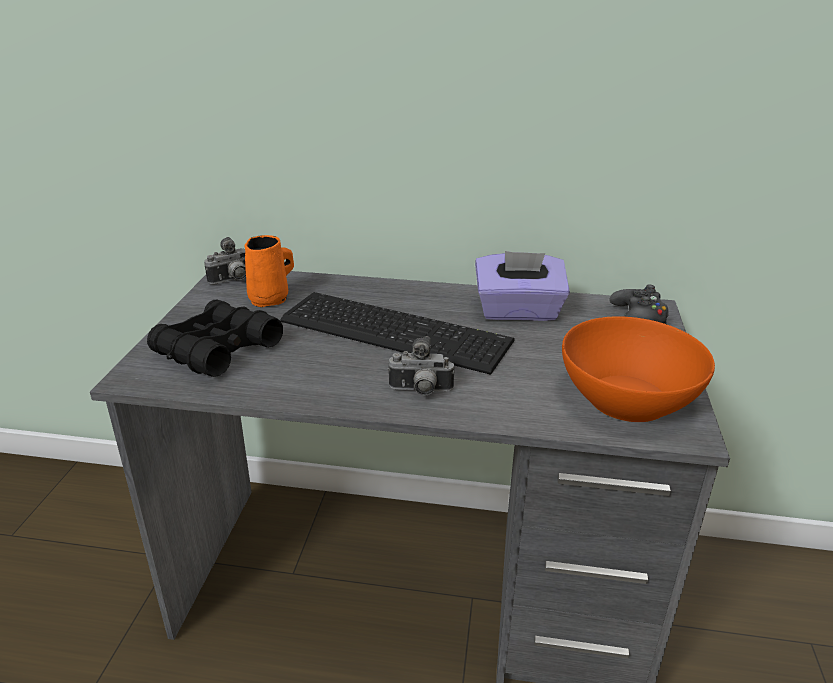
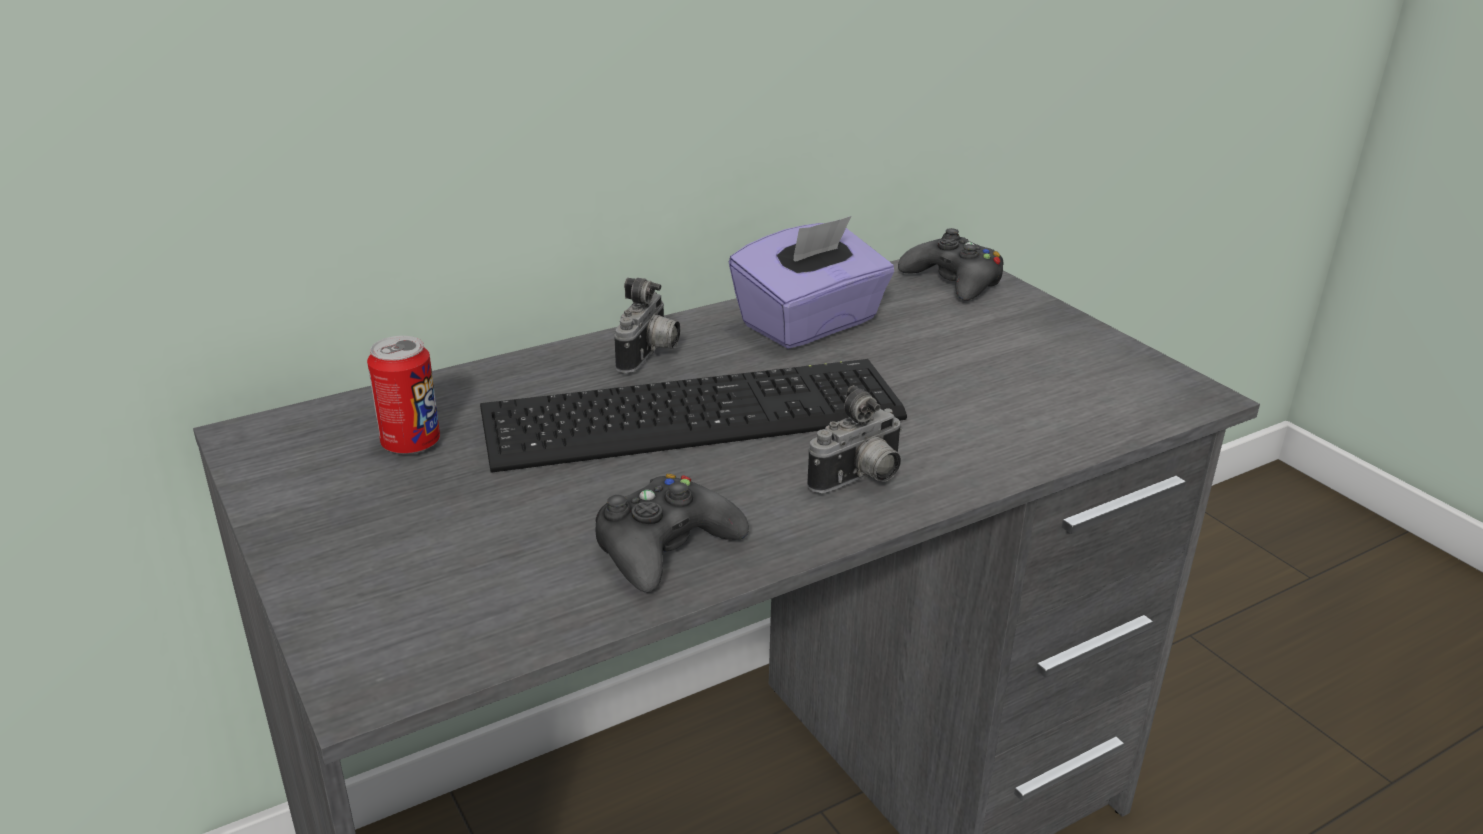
camera: 40 degrees left, 0 degrees up
(217, 350) = (455, 563): black binoculars -> none
(234, 281) = (285, 440): camera -> camera (650, 356)
(271, 299) = (411, 444): orange mug -> can
(295, 380) = (665, 548): none -> black game controller
(626, 399) = (1086, 383): orange bowl -> none

